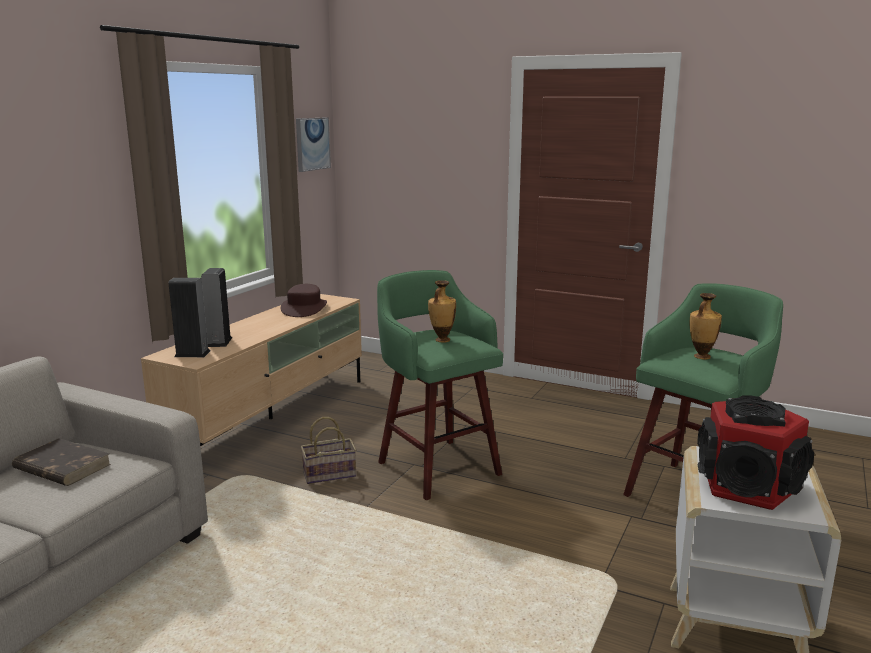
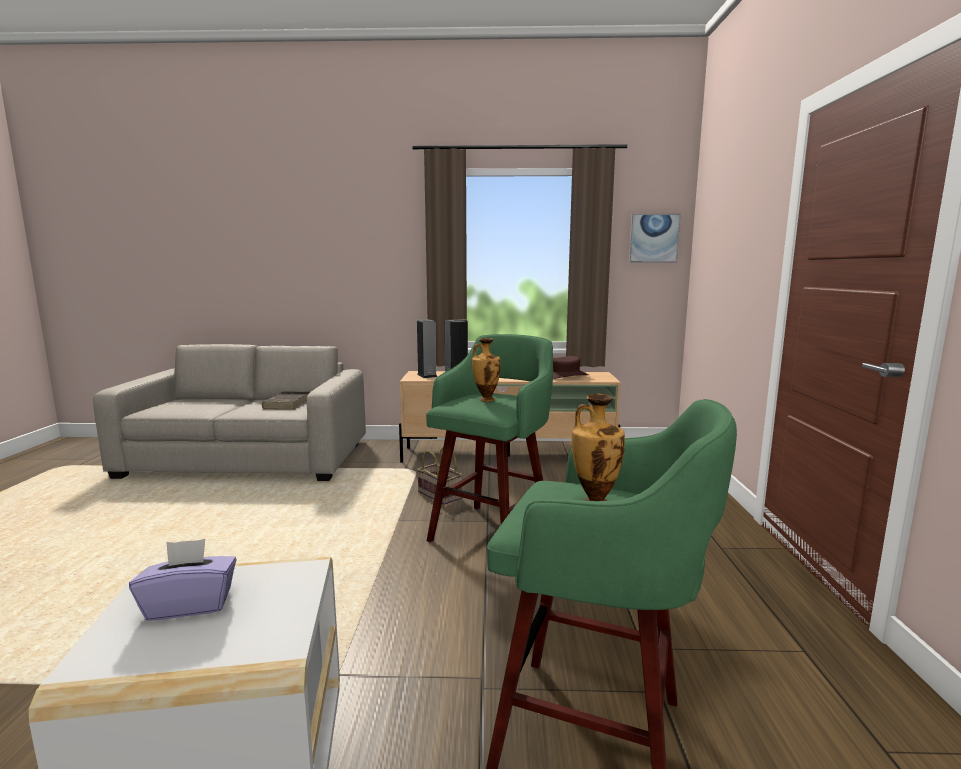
camera: 65 degrees right, 5 degrees down
(748, 487) = (190, 604): speaker -> purple tissue box

